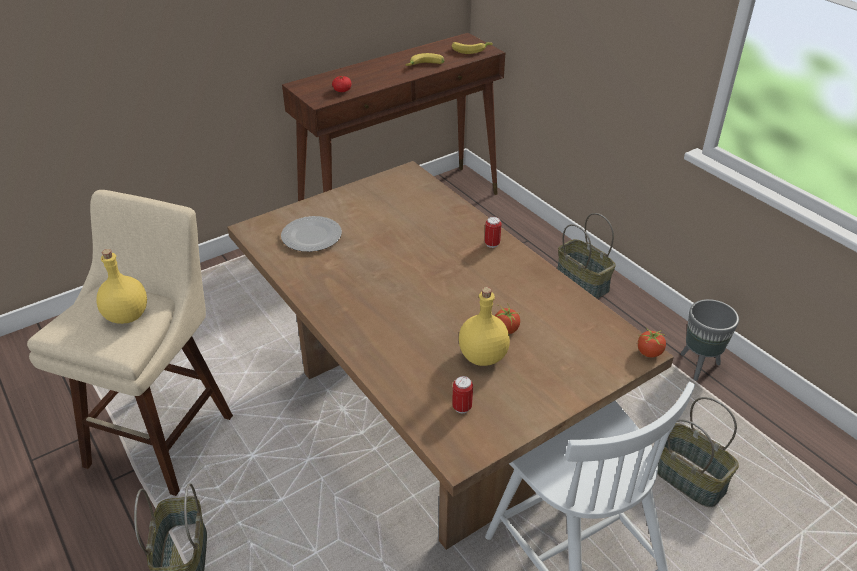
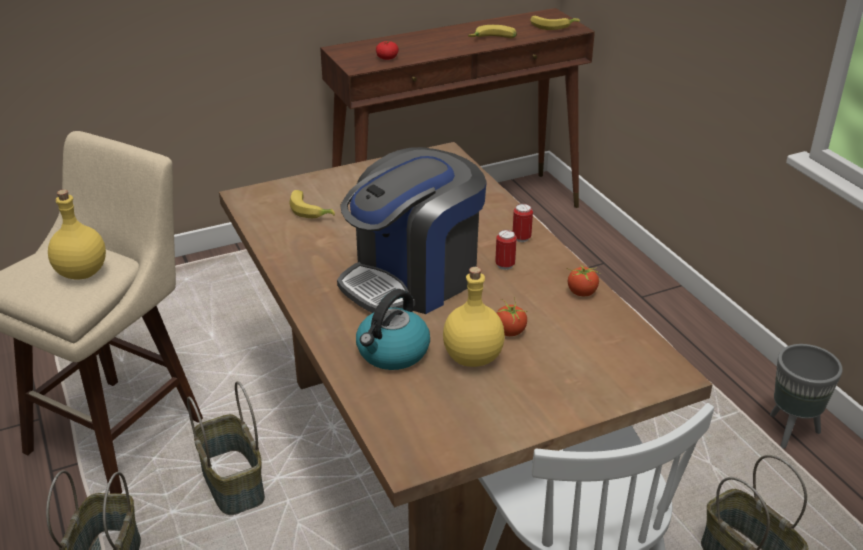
camera: 10 degrees right, 5 degrees down
(312, 236) = (311, 210): plate -> banana
(414, 291) = (413, 279): none -> coffee machine
(417, 360) = (392, 353): none -> kettle
(462, 407) = (430, 409): can -> can (505, 265)
(583, 282) = (663, 317): basket -> basket (234, 483)
(649, 353) = (681, 376): tomato -> tomato (581, 293)

